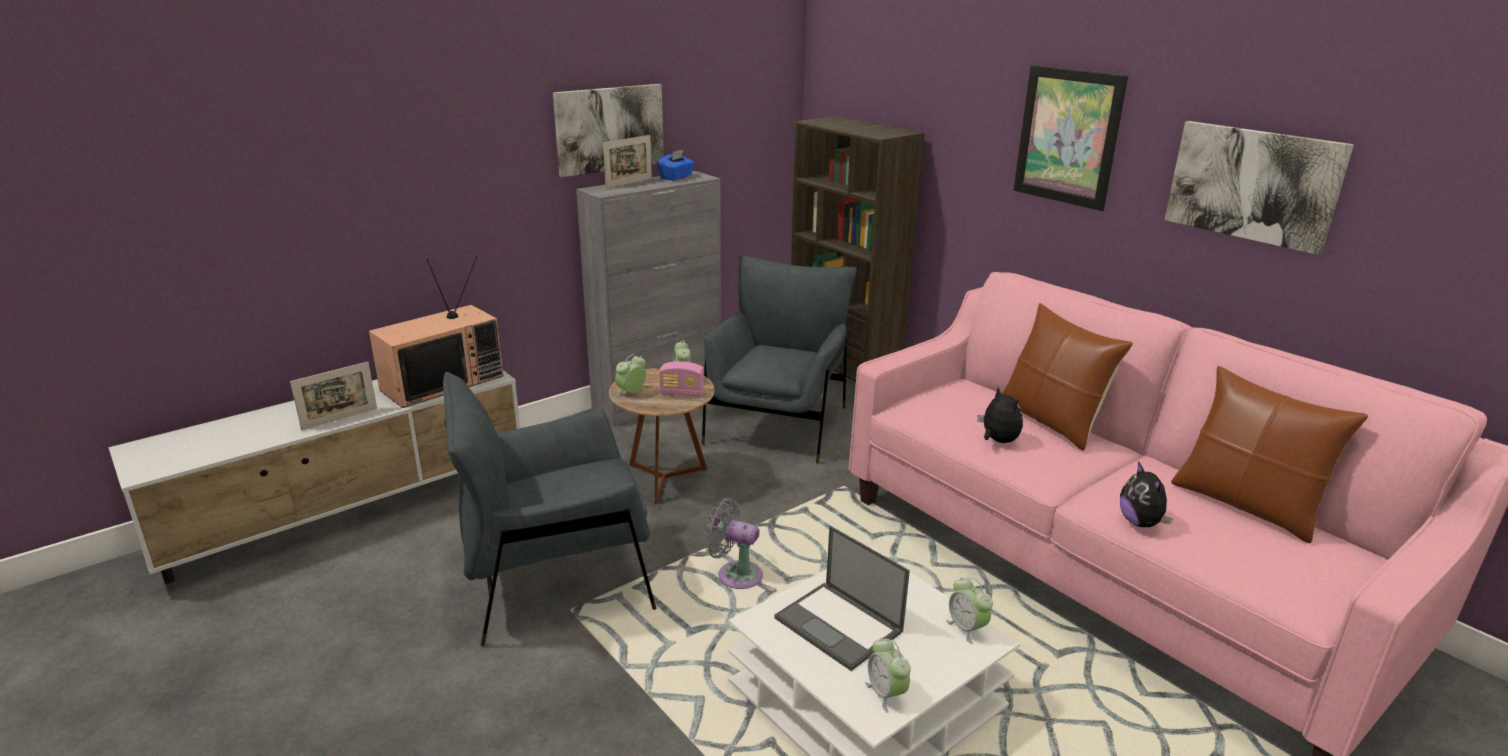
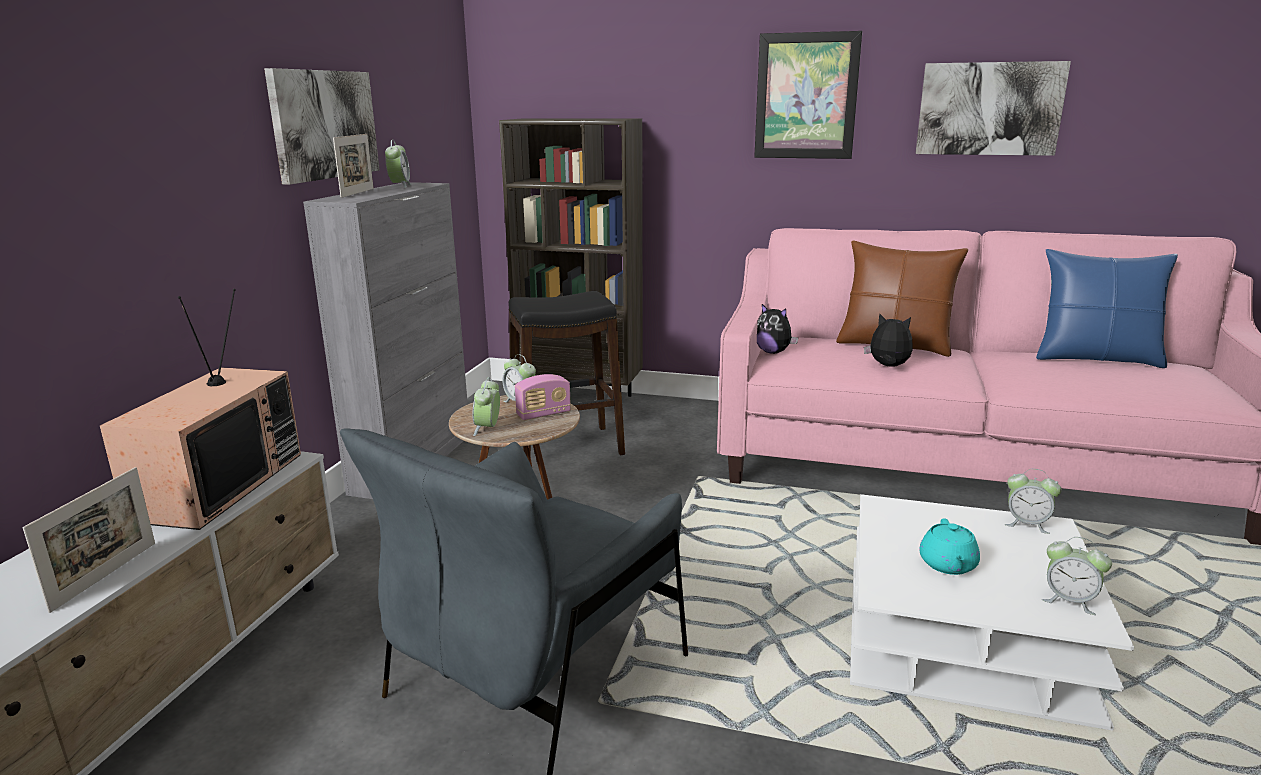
camera: 35 degrees left, 5 degrees down
(676, 177) = (399, 186): blue tissue box -> alarm clock
(735, 574) = (714, 587): grey fan -> none
(777, 424) = (567, 447): grey armchair -> black stool
(840, 625) = (947, 565): laptop -> turquoise teapot
(1141, 523) = (1069, 388): plush toy -> plush toy (773, 352)
(1246, 505) = (1095, 358): brown pillow -> blue pillow

